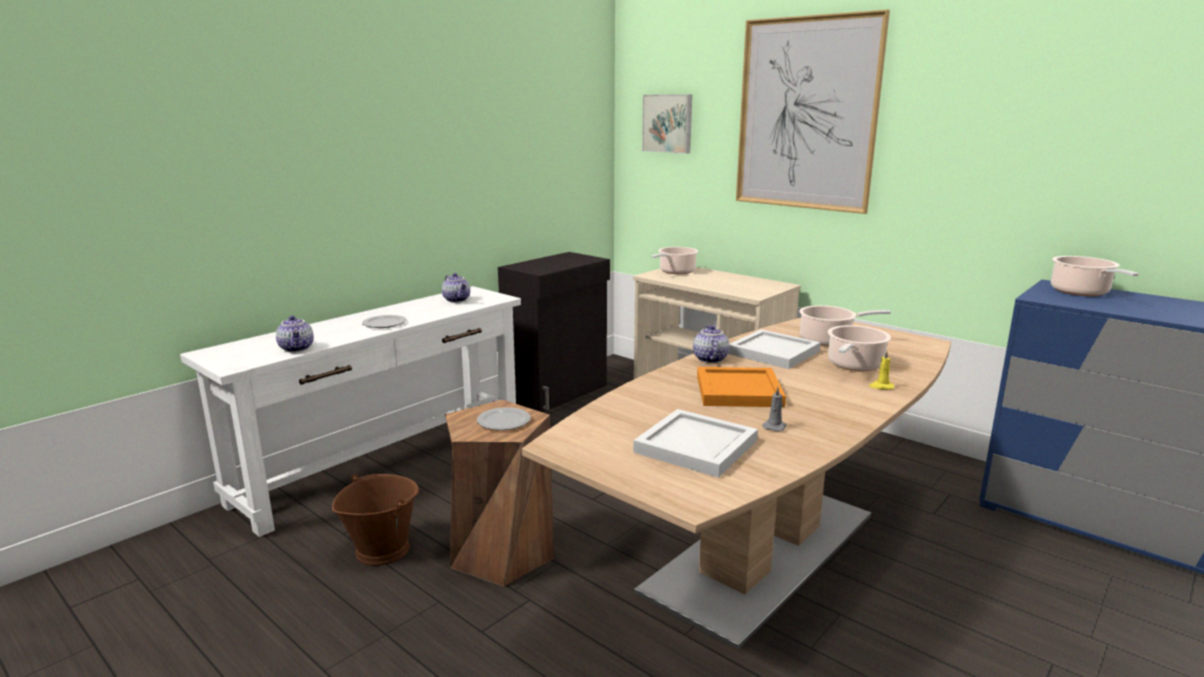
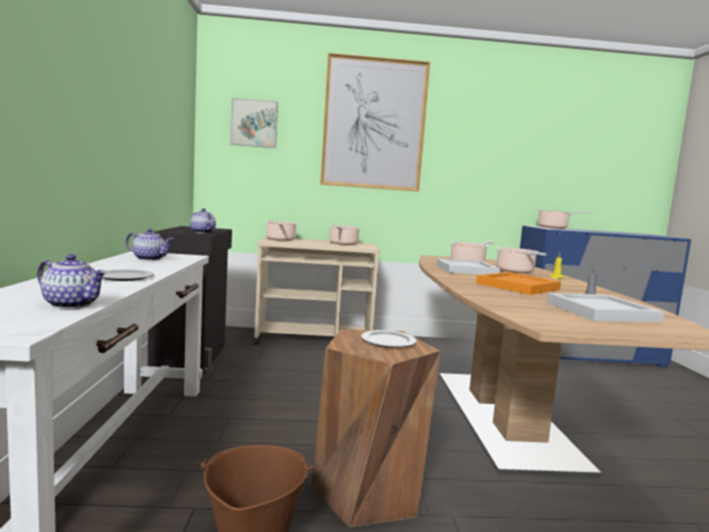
camera: 45 degrees left, 10 degrees down
(709, 359) = (450, 275): teapot -> teapot (202, 232)
(741, 284) = (343, 244): none -> cooking pot

